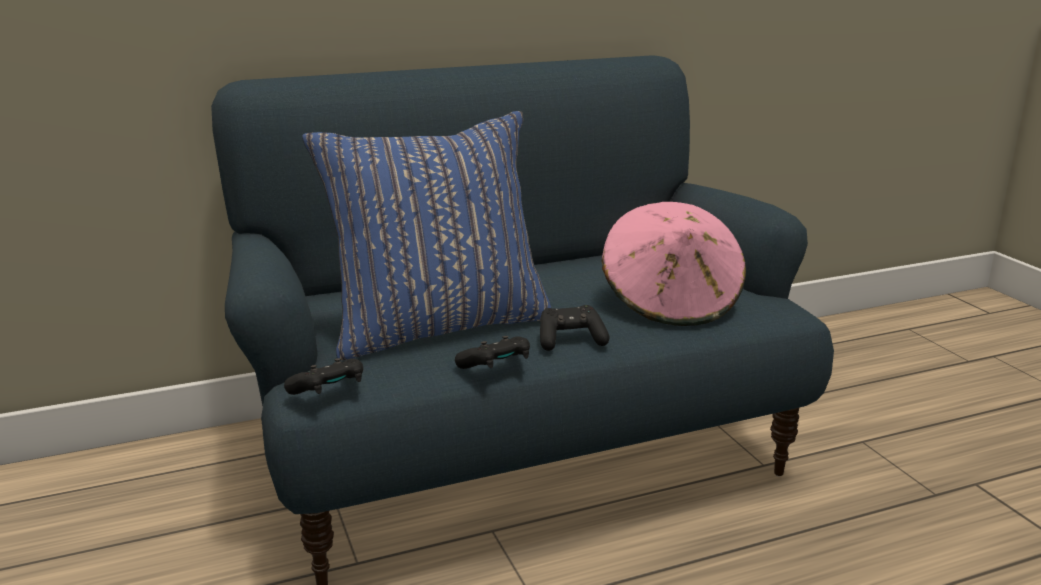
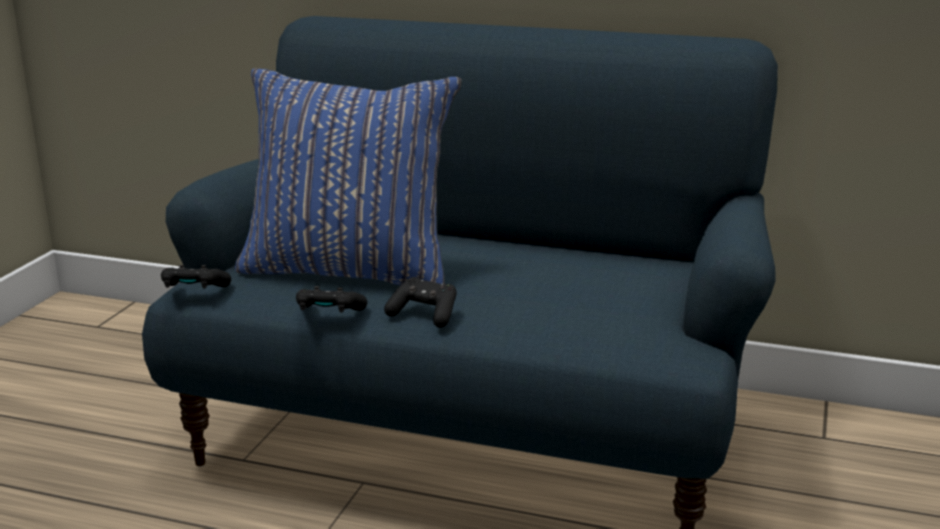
camera: 40 degrees right, 0 degrees up
(671, 303) = (577, 314): pink hat -> none

